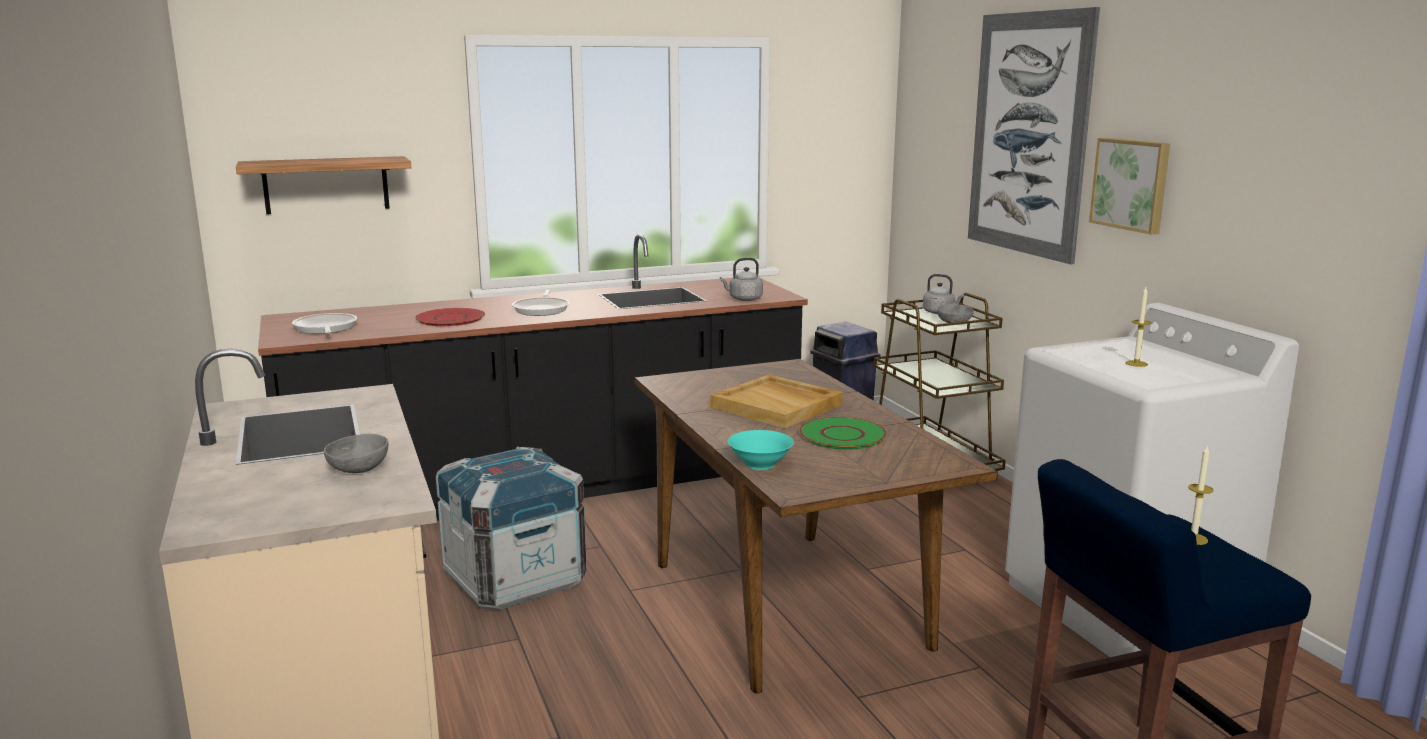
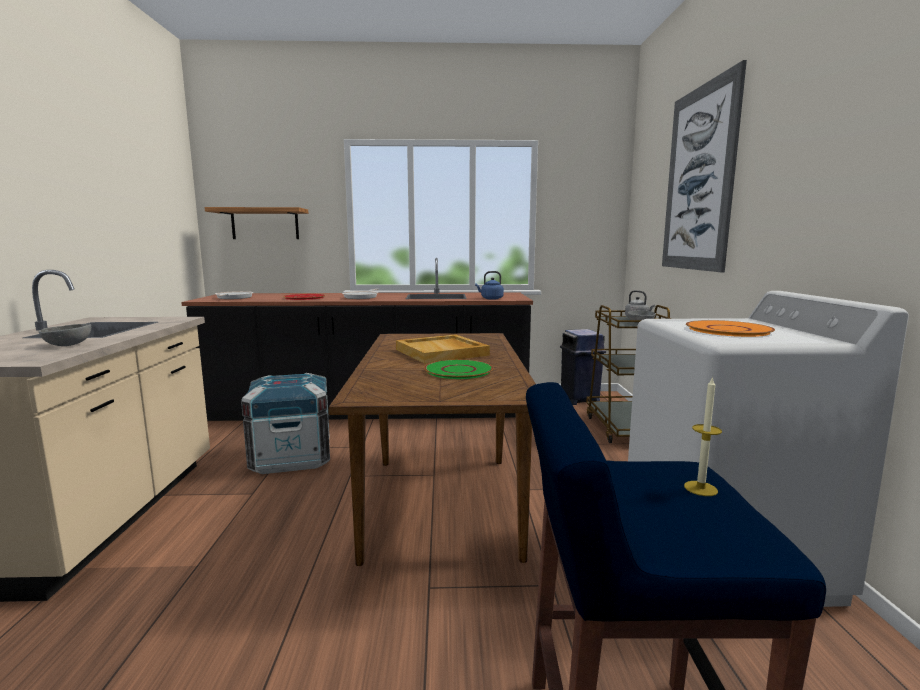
camera: 20 degrees right, 5 degrees down
(743, 299) = (490, 299): grey kettle -> blue kettle
(759, 464) = (366, 380): turquoise bowl -> none
(1131, 184) = (765, 196): picture -> none
(1136, 363) = (728, 330): candle -> orange plate

